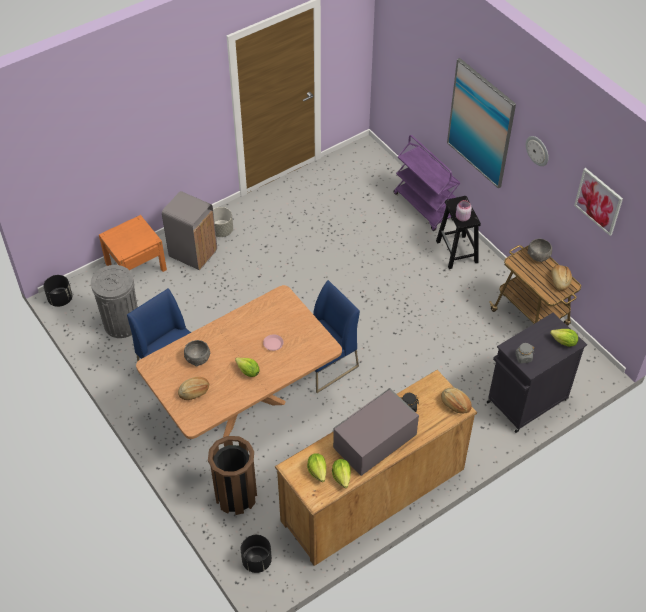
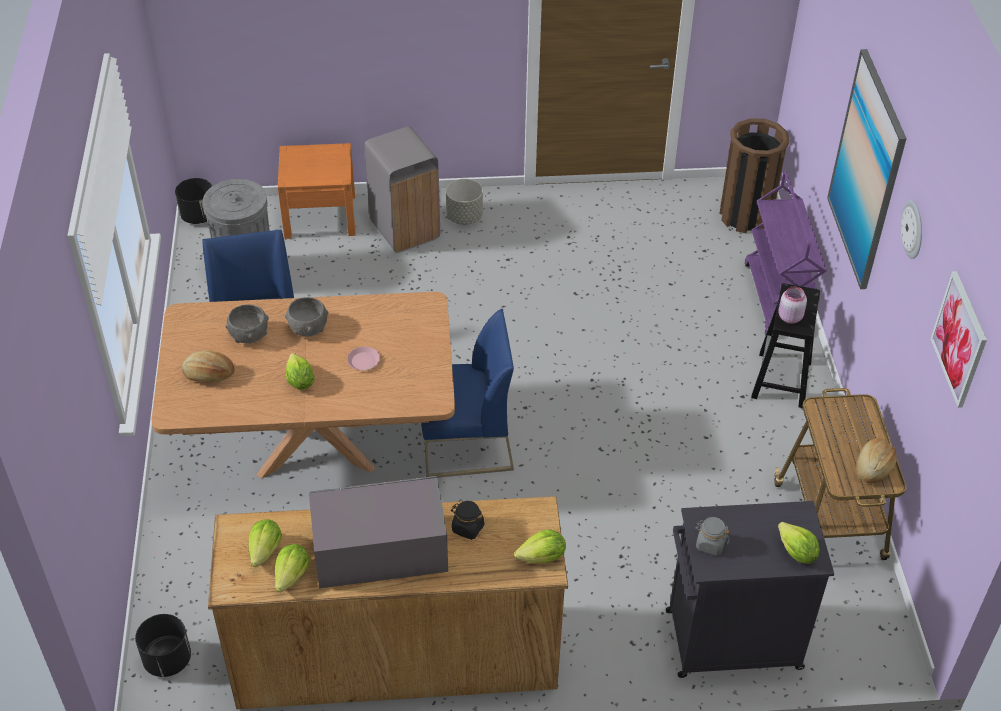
camera: 30 degrees right, 5 degrees down
(236, 496) = (211, 559): brown trash can -> brown trash can (746, 215)
(455, 404) = (542, 558): bread -> lettuce
(538, 256) = (865, 417): grey bowl -> grey bowl (308, 328)

